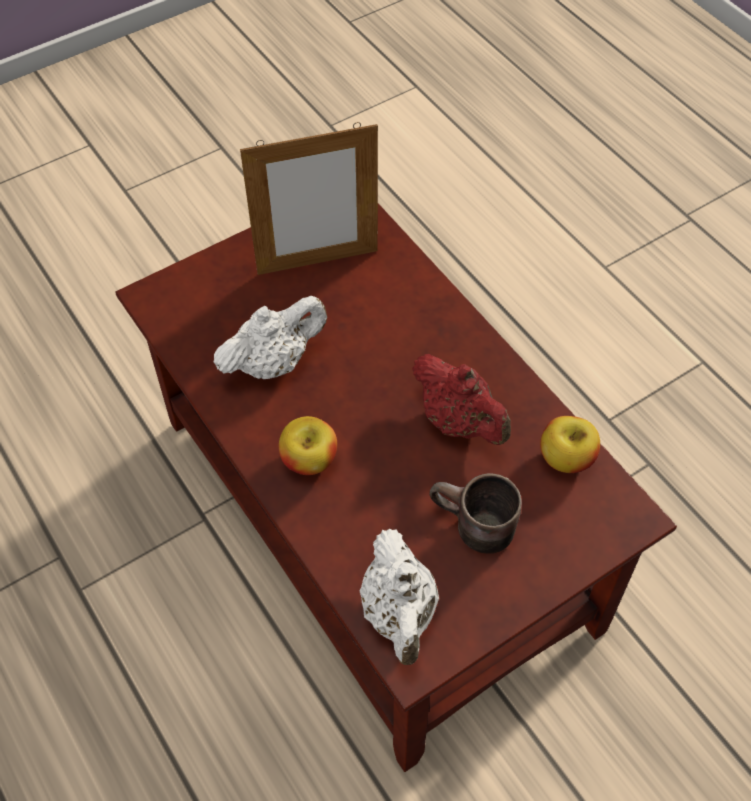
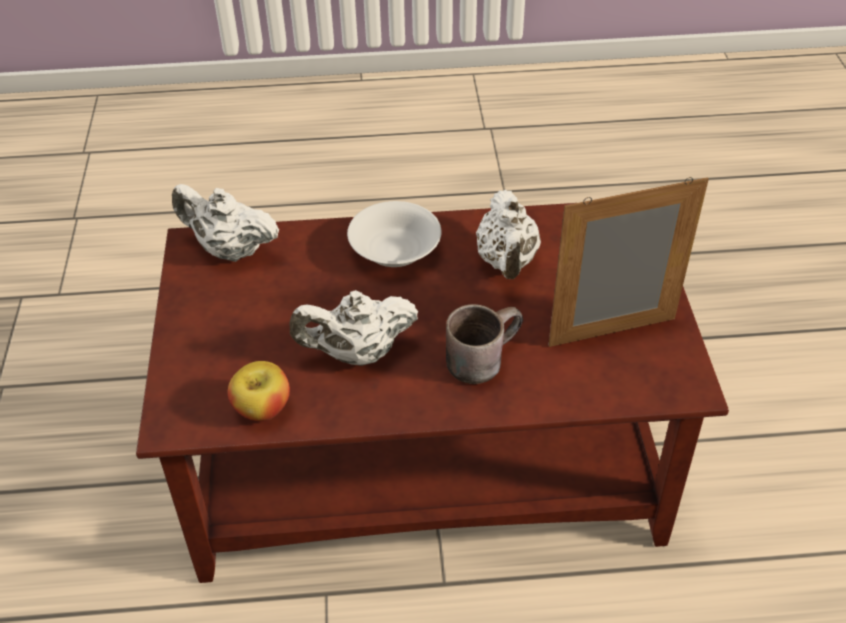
camera: 120 degrees right, 10 degrees down
(309, 460) = (394, 250): apple -> white bowl
(317, 262) = (612, 332): picture frame -> picture frame turned 60 degrees clockwise
(459, 421) = (357, 353): red teapot -> white teapot
(471, 529) = (255, 316): brown mug -> brown mug (480, 356)

